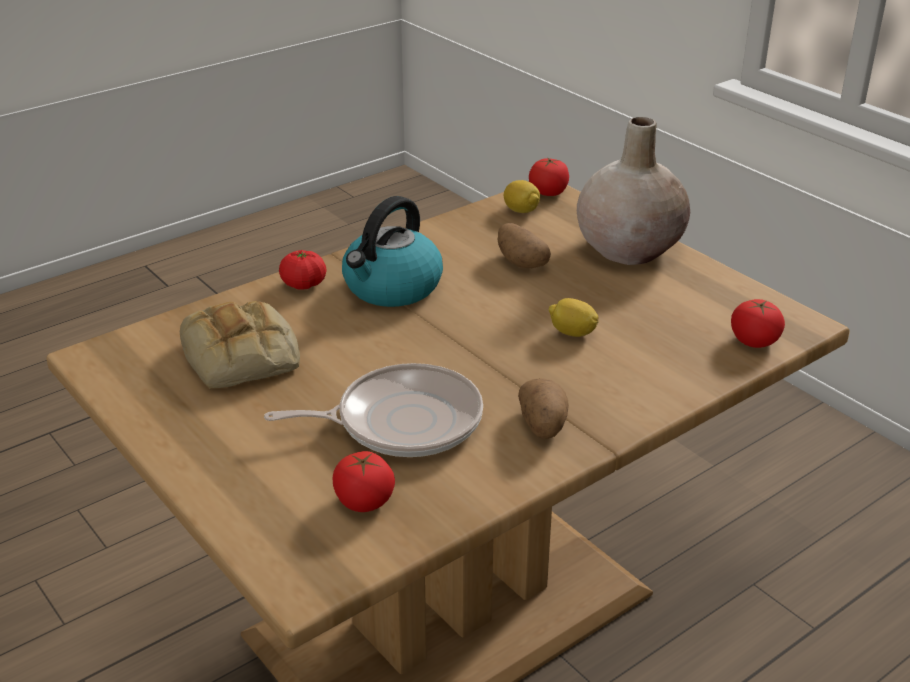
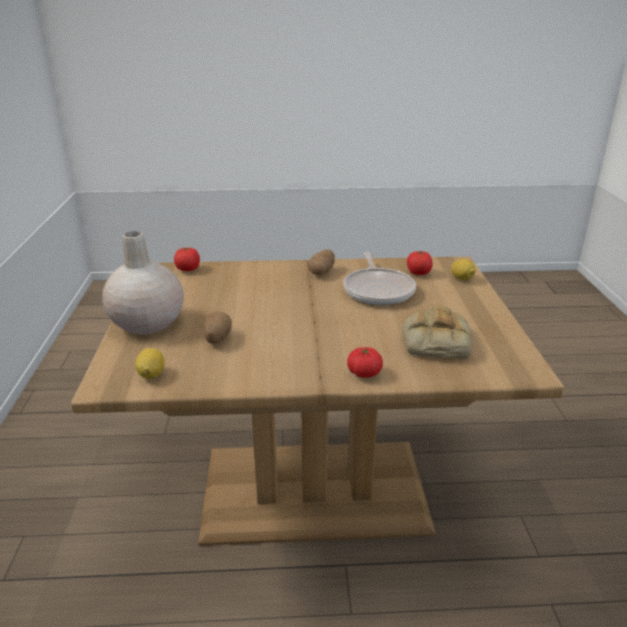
camera: 145 degrees left, 5 degrees down
(392, 288) = (312, 350): kettle -> none
(401, 421) = (378, 290): frying pan -> frying pan turned 120 degrees counterclockwise
(548, 193) = (107, 382): tomato -> none
(572, 333) = (254, 296): lemon -> lemon (462, 279)

